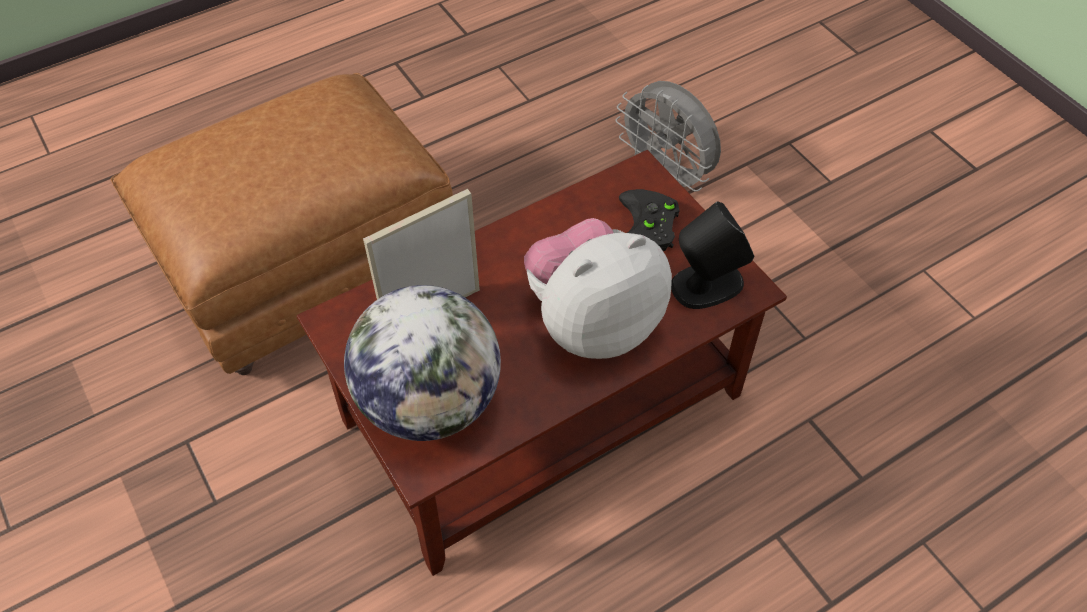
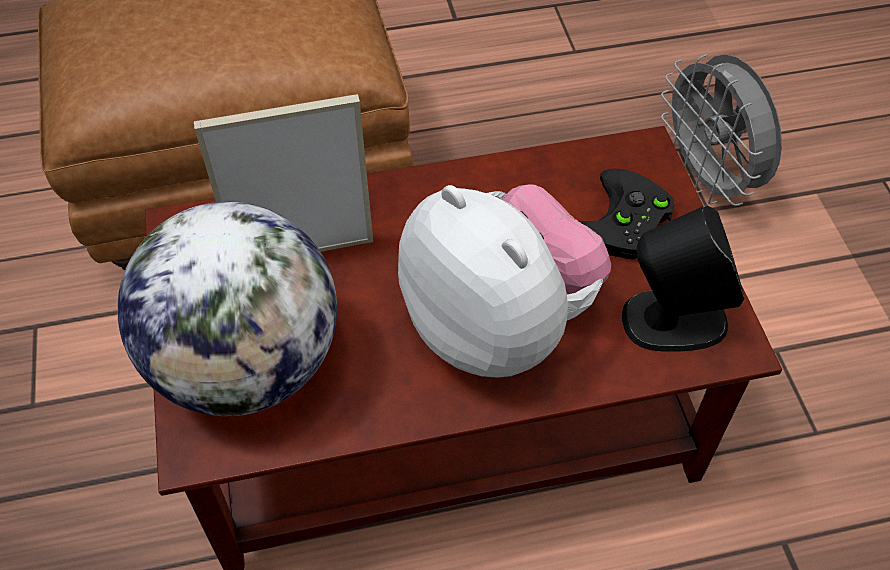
camera: 20 degrees right, 0 degrees up
(592, 322) = (498, 324): plush toy -> plush toy turned 60 degrees clockwise

